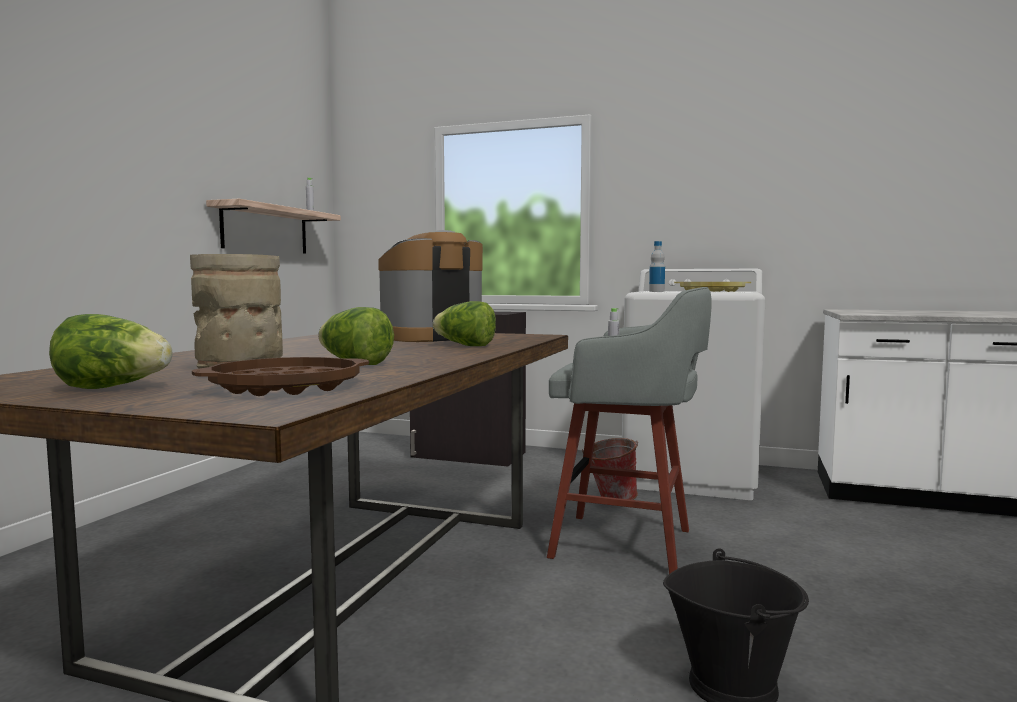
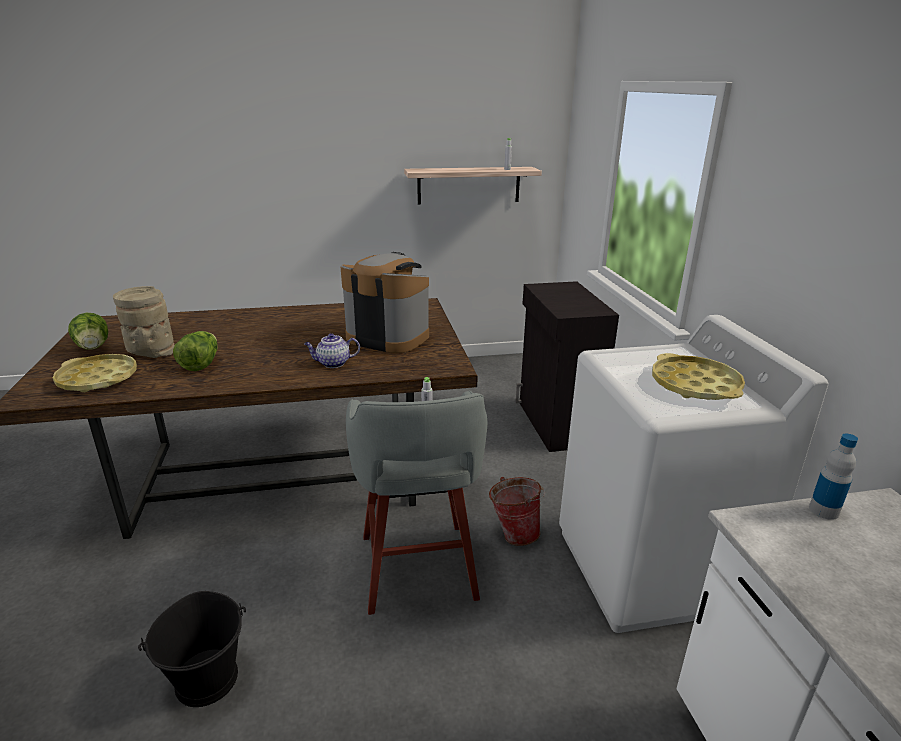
camera: 60 degrees right, 20 degrees up
(286, 387) = (98, 379): brown tray -> yellow tray
(465, 346) = (333, 363): lettuce -> teapot
(656, 291) = (627, 359): bottle -> bottle (823, 510)

